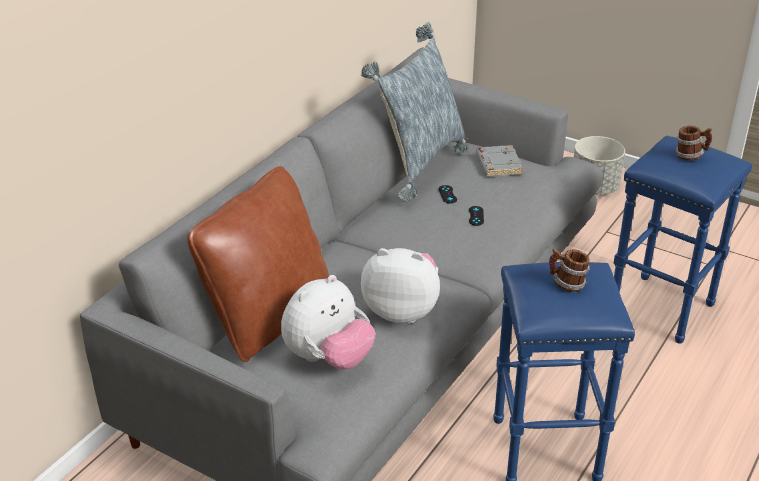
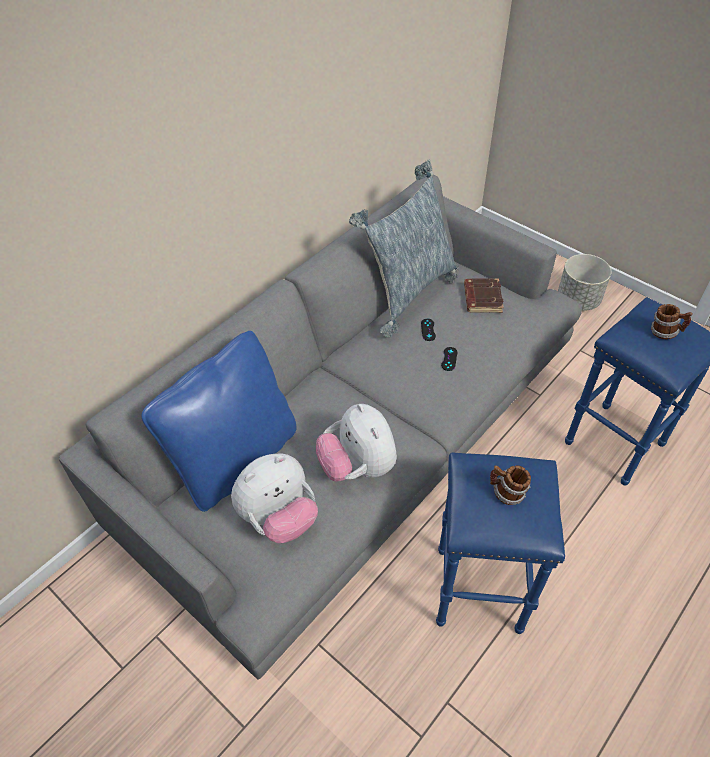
camera: 10 degrees right, 15 degrees up
(267, 317) = (236, 458): brown pillow -> blue pillow
(401, 311) = (358, 466): plush toy -> plush toy turned 135 degrees counterclockwise
(497, 165) = (482, 298): grey book -> brown book

